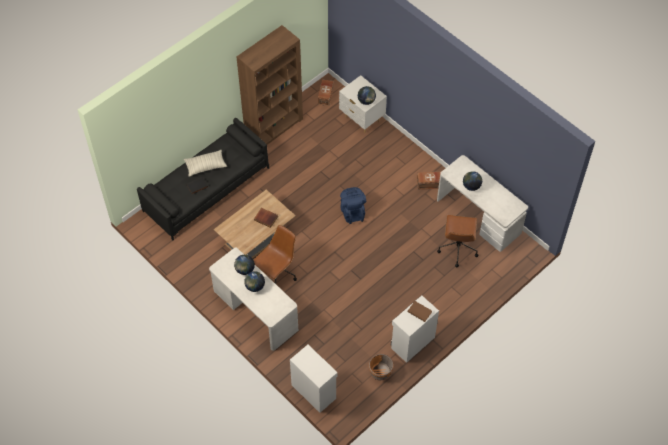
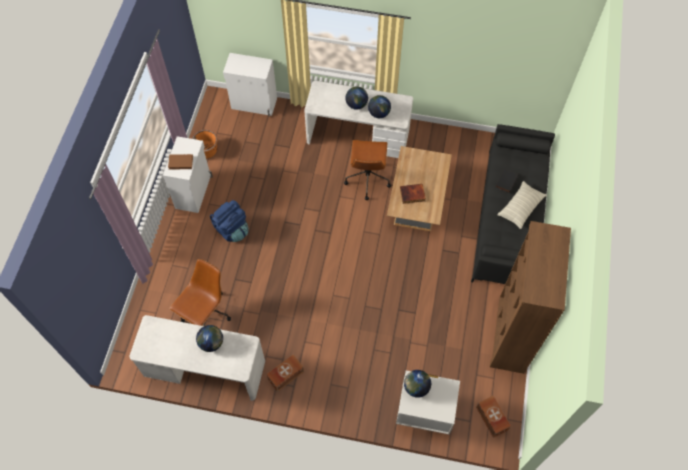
camera: 145 degrees right, 5 degrees up
(352, 212) = (345, 286): blue backpack -> blue backpack (232, 229)
(457, 249) = (206, 314): brown office chair -> brown office chair turned 60 degrees clockwise

